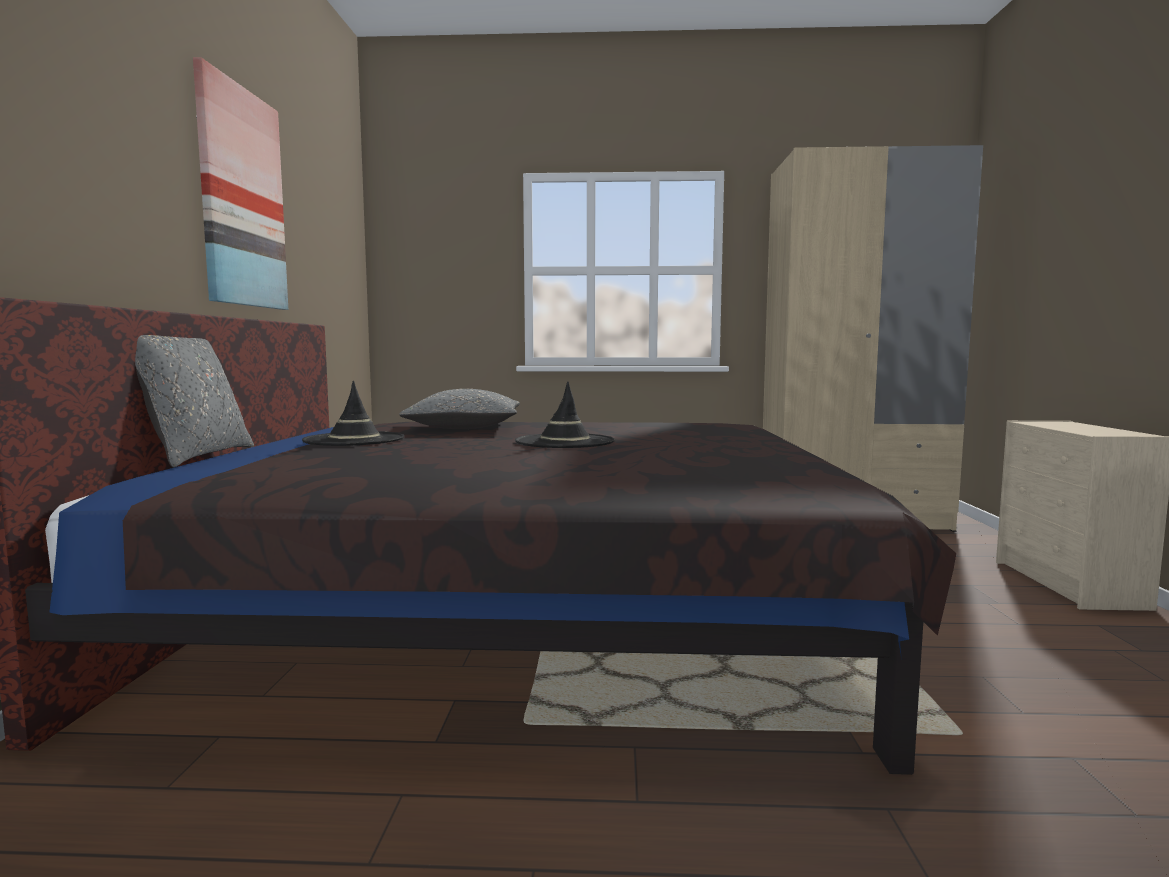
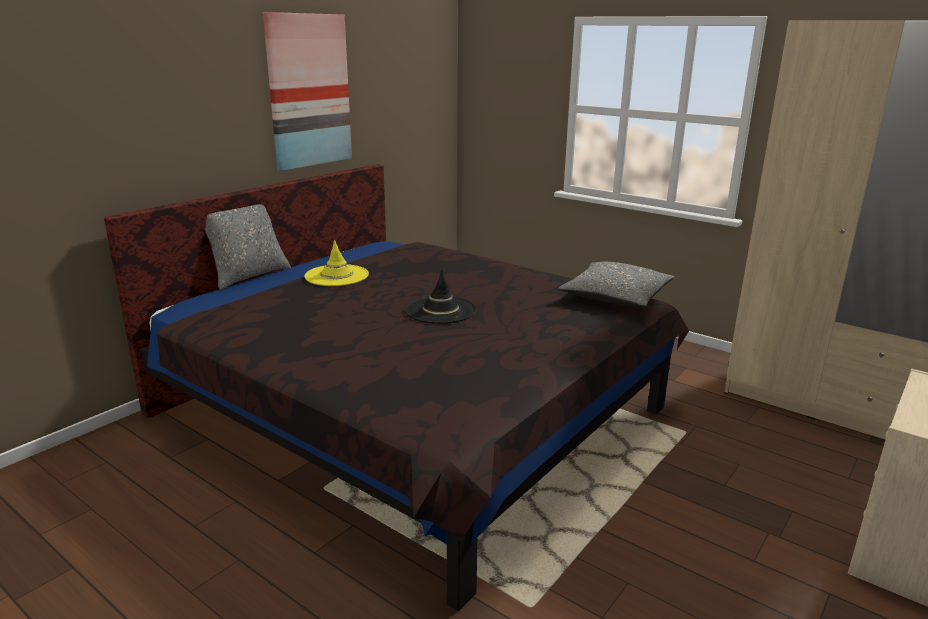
camera: 35 degrees right, 15 degrees up
(354, 440) = (337, 276): black hat -> yellow hat
(464, 428) = (430, 268): grey pillow -> grey pillow (615, 297)

